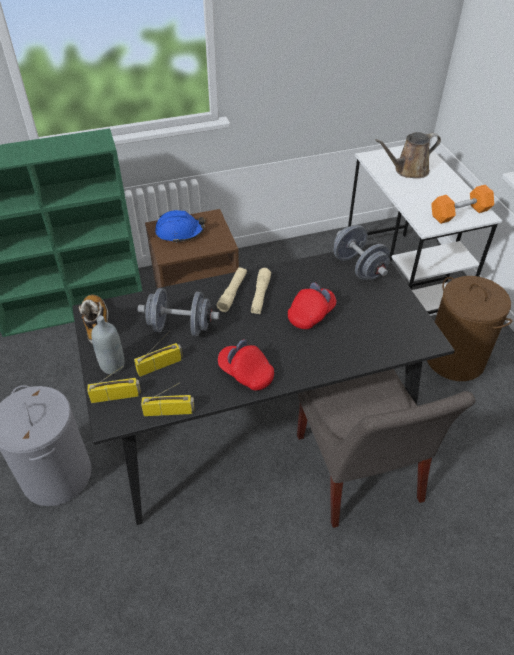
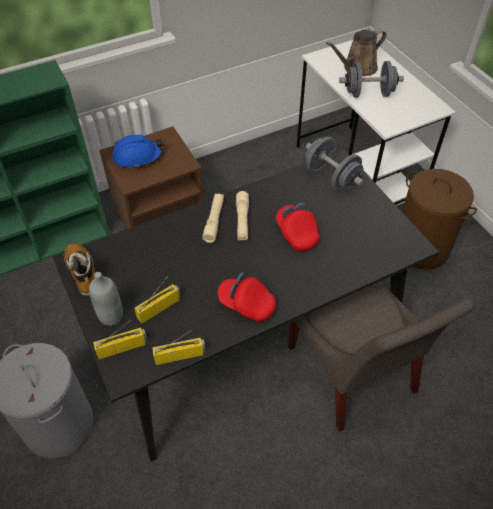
camera: 10 degrees left, 5 degrees up
(180, 327) = (170, 264): grey dumbbell -> grey dumbbell (368, 93)
(311, 314) = (296, 233): red cap -> red cap turned 60 degrees counterclockwise
(460, 213) = (415, 109): orange dumbbell -> none

